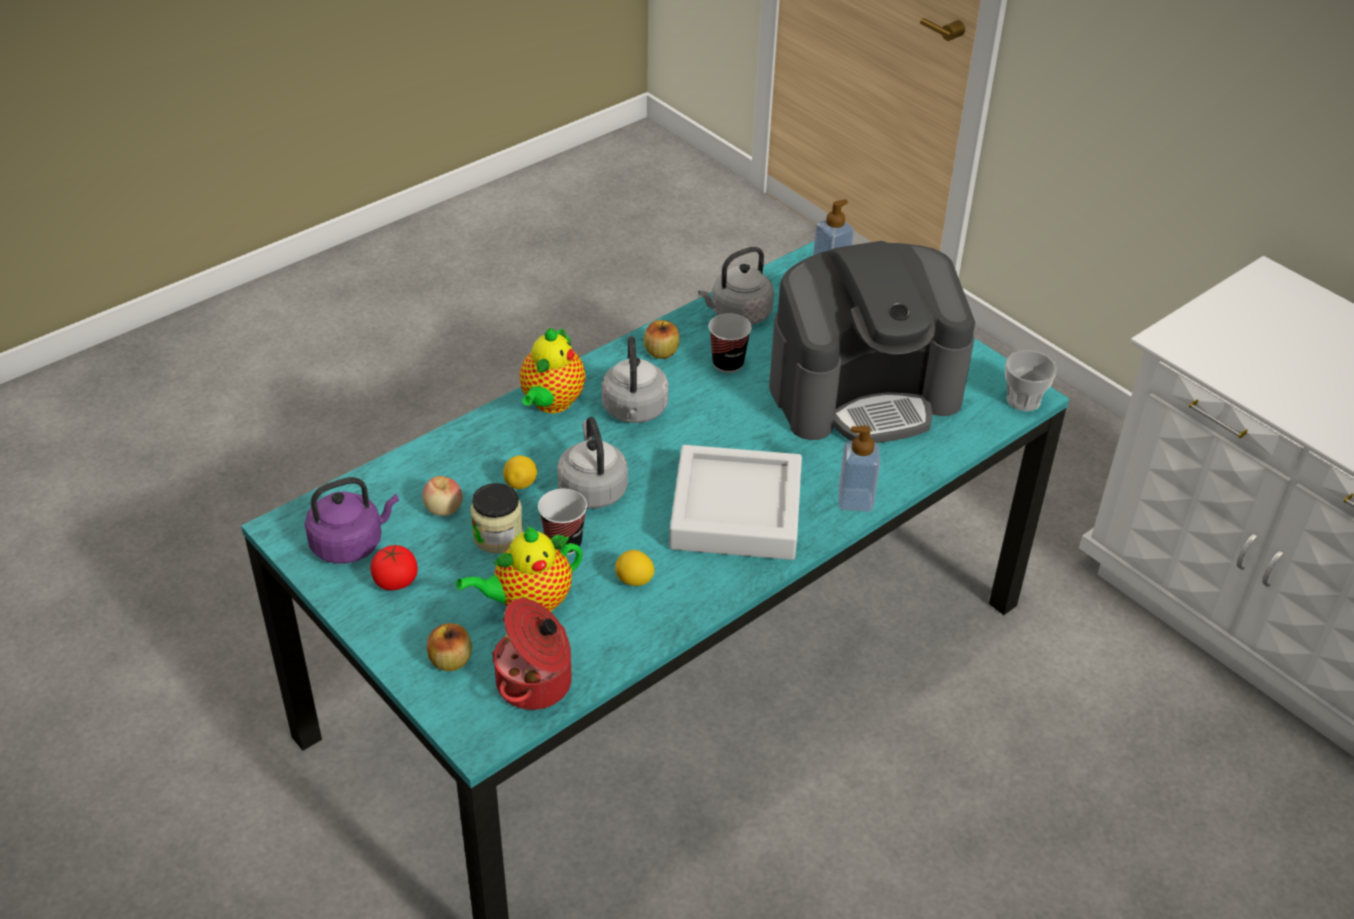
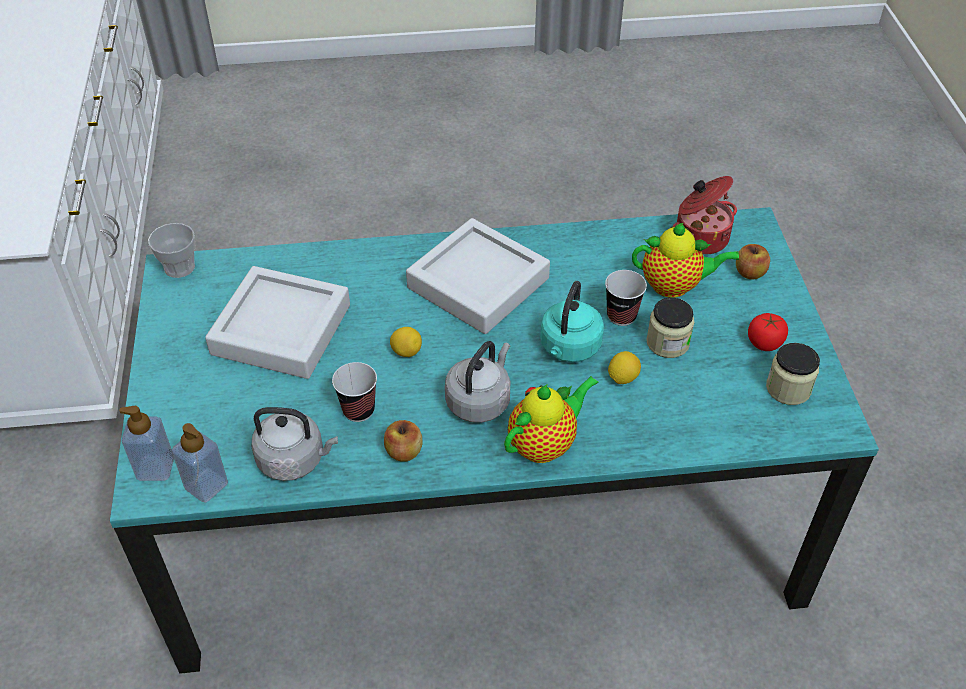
camera: 145 degrees left, 5 degrees up
(351, 543) = (788, 388): purple kettle -> jar
(443, 509) = (698, 384): apple -> none
(592, 488) = (569, 348): grey kettle -> turquoise kettle
(634, 581) = (590, 269): lemon -> lemon (406, 352)
(855, 500) = (388, 254): soap dispenser -> soap dispenser (206, 485)
(864, 391) = (281, 329): coffee machine -> grey tray

